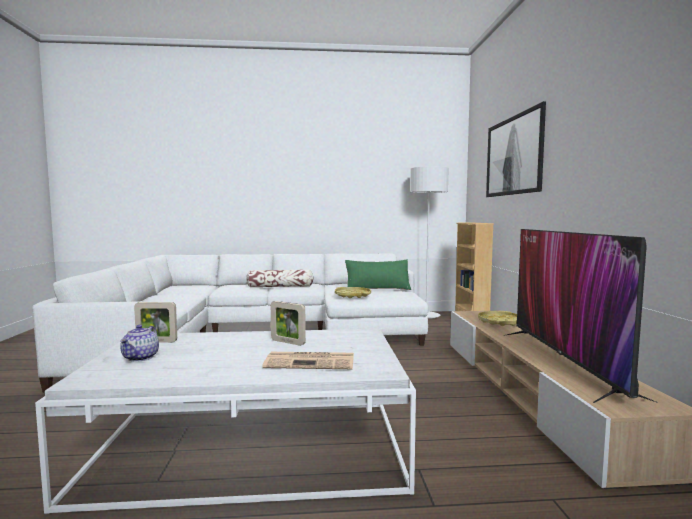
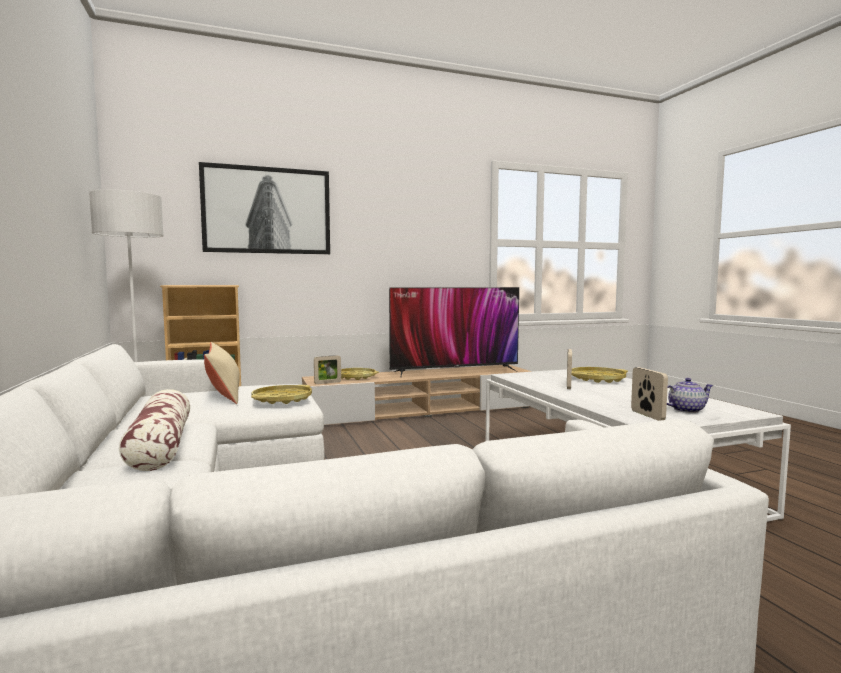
camera: 105 degrees left, 0 degrees up
(311, 361) = (597, 379): newspaper -> yellow tray
(377, 289) = (224, 393): green pillow -> beige pillow
(467, 315) = (327, 383): none -> picture frame

